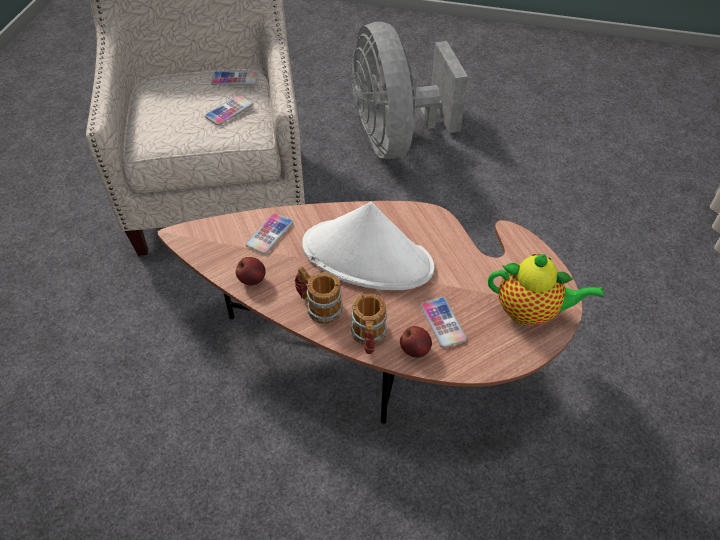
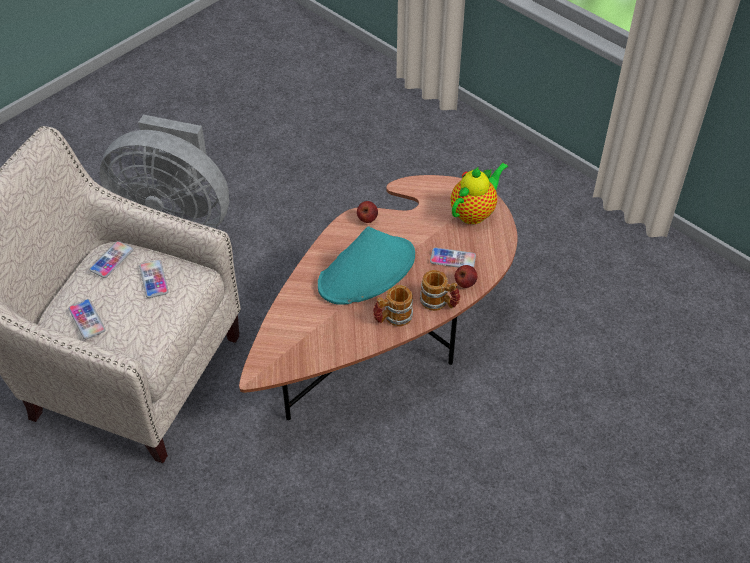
camera: 60 degrees left, 0 degrees up
(252, 280) = (339, 346): apple -> apple (367, 219)
(270, 234) = (300, 318): phone -> phone (87, 319)
(368, 257) = (367, 271): white hat -> turquoise hat

